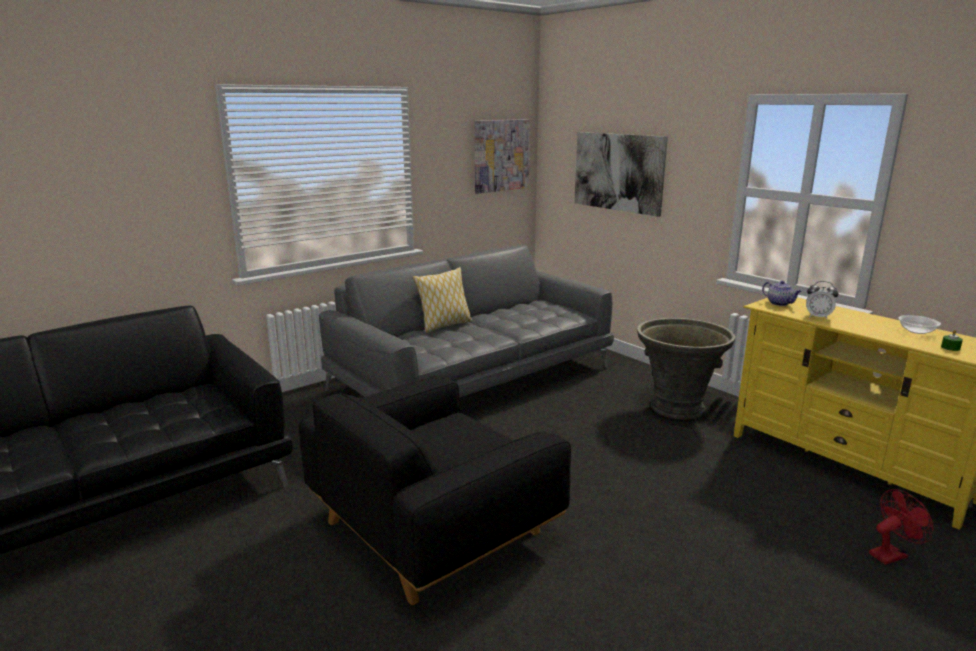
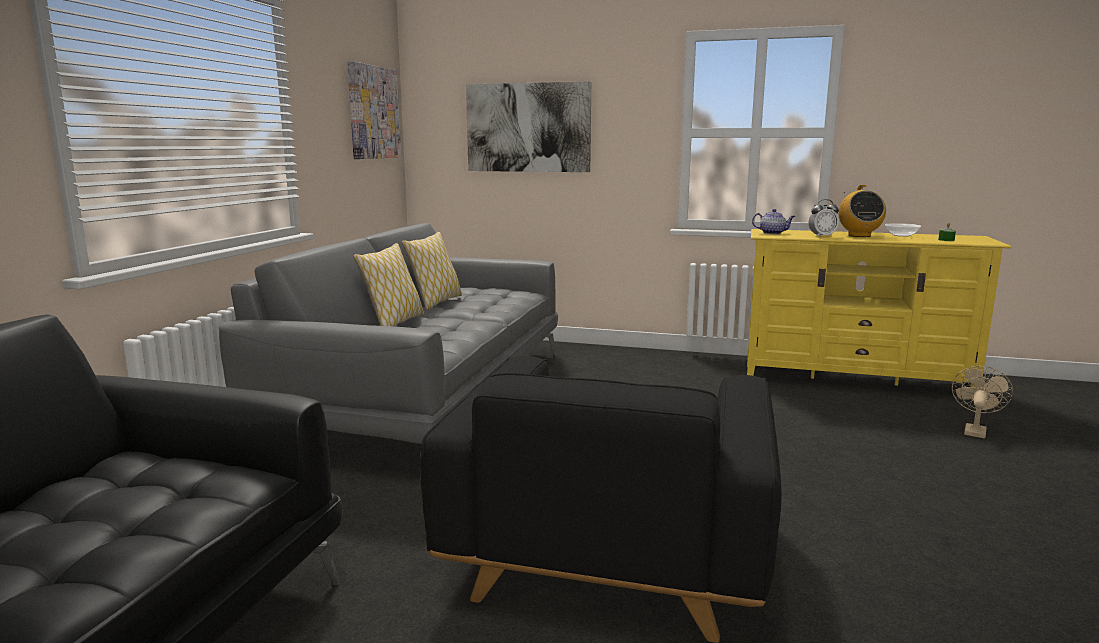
camera: 35 degrees left, 5 degrees down
(499, 311) = (435, 302): none -> pillow
(677, 408) = (669, 372): grey planter -> none
(864, 322) = (859, 235): none -> radio
(891, 554) = (974, 430): red fan -> beige fan

